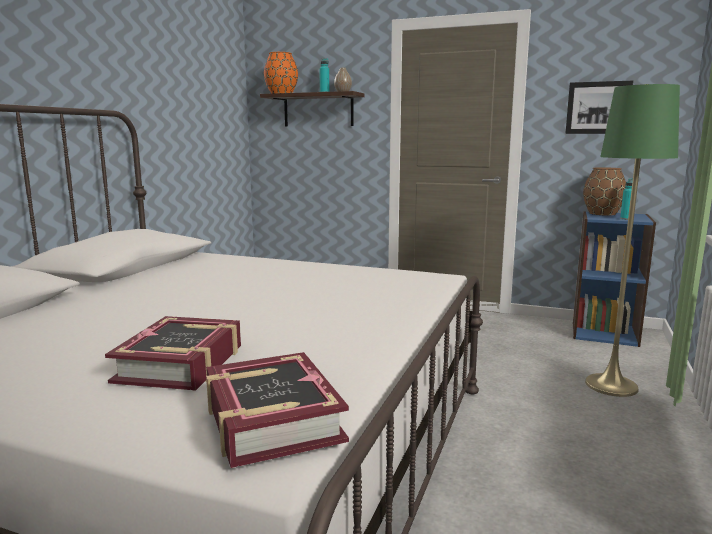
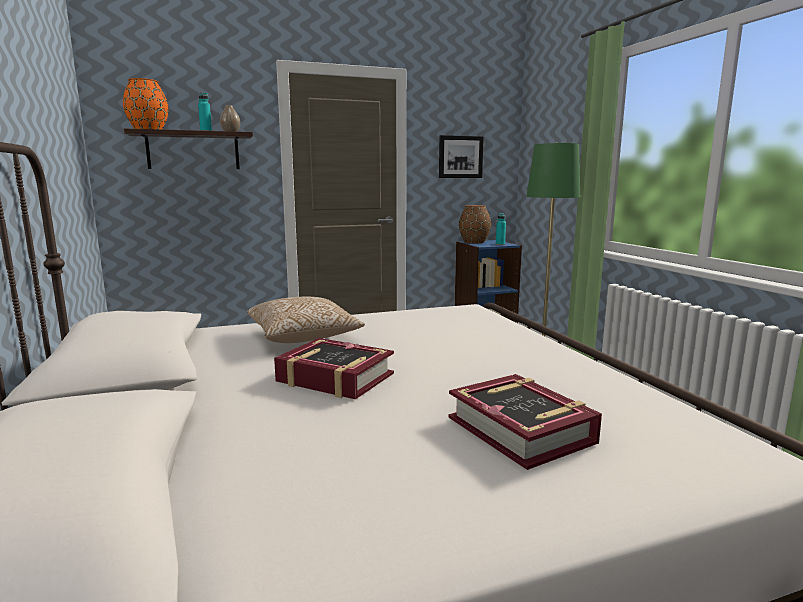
camera: 40 degrees left, 0 degrees up
(247, 271) = (304, 337): none -> pillow
(271, 419) = (700, 437): book -> book (335, 378)

